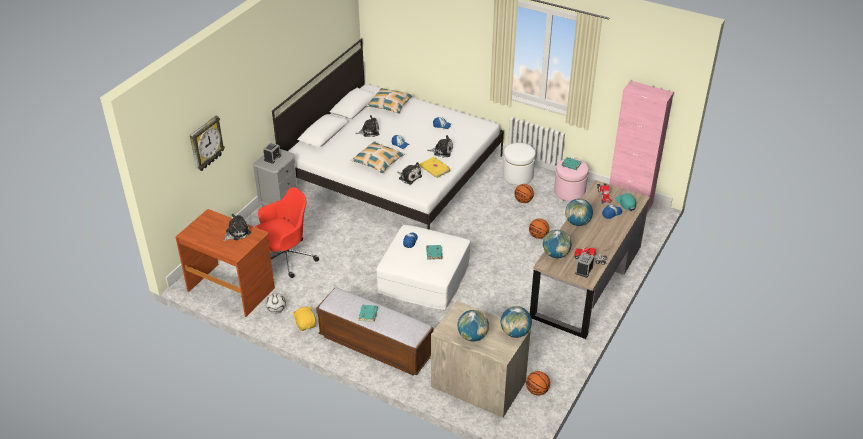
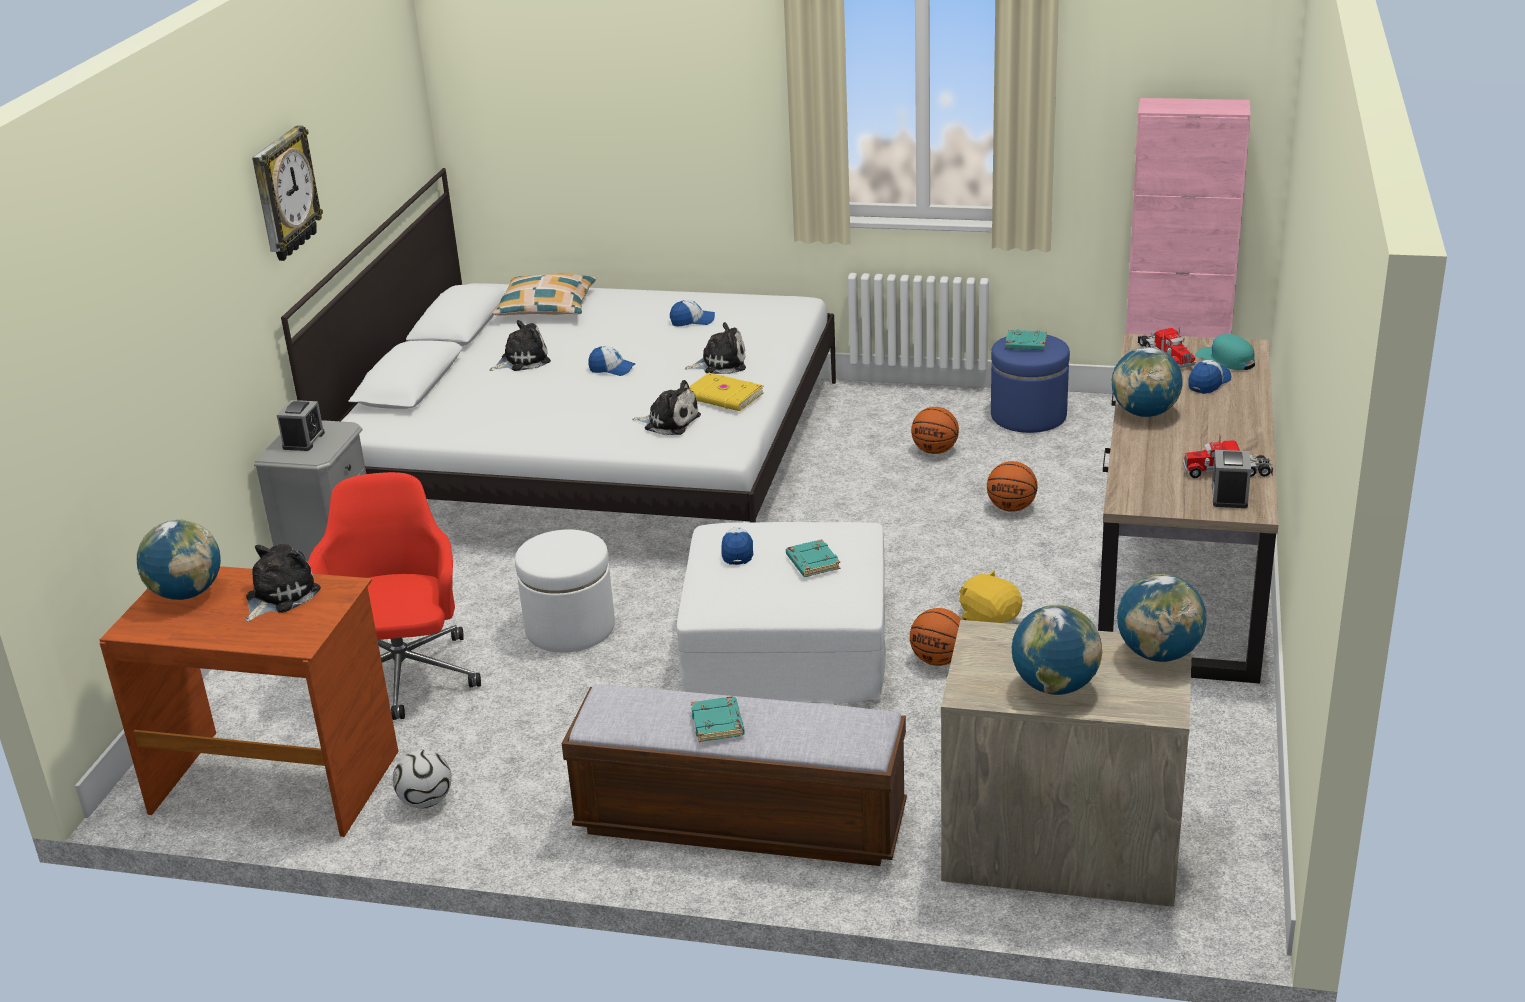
camera: 15 degrees left, 10 degrees down
(206, 144) = (136, 386): wall clock -> wall clock (284, 194)
(286, 258) = (401, 679): red office chair -> red office chair turned 45 degrees counterclockwise
(306, 324) = (523, 816): yellow plush toy -> yellow plush toy (989, 619)
(378, 161) = (575, 409): pillow -> none
(518, 176) = (894, 410): white ottoman -> white ottoman (570, 628)
(537, 391) = (1219, 823): basketball -> basketball (938, 660)
(555, 254) = (1139, 480): globe -> globe (187, 593)
(569, 192) = (1028, 416): pink ottoman -> blue ottoman

